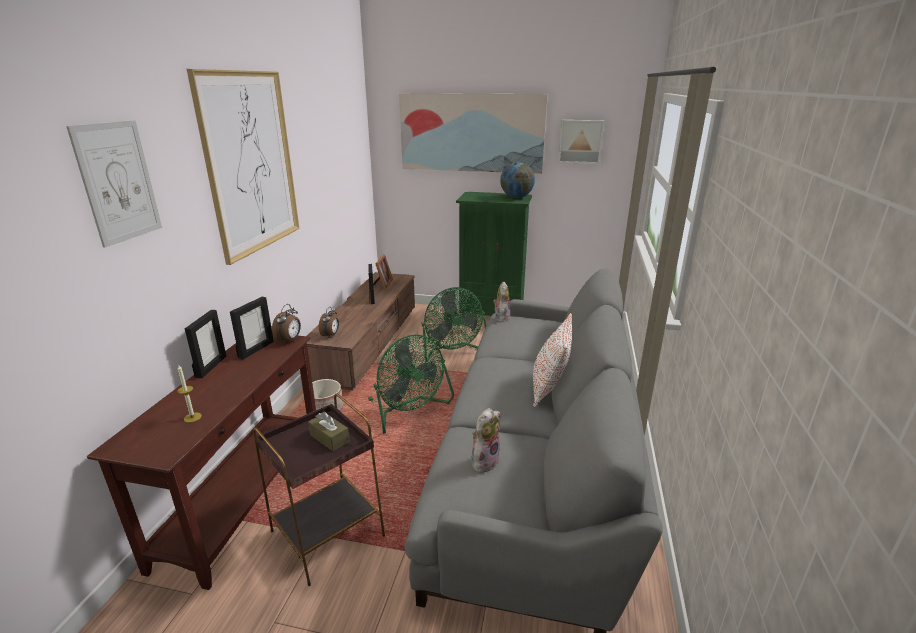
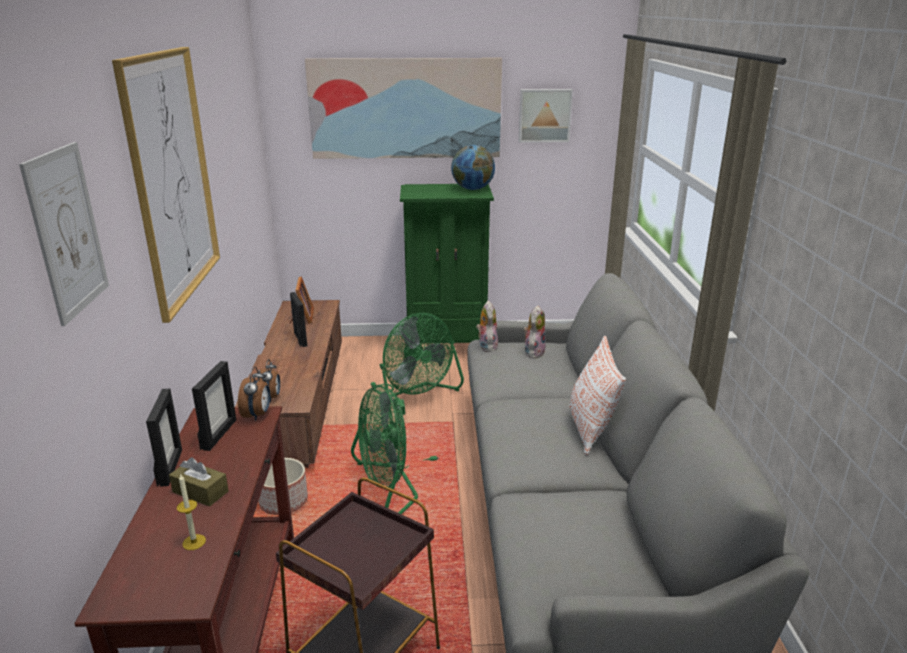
camera: 15 degrees left, 0 degrees up
(329, 438) = (372, 536): brown tissue box -> brown tissue box (200, 492)
(406, 411) = (392, 485): green fan -> green fan turned 120 degrees clockwise
(484, 461) = (563, 530): plush toy -> plush toy (533, 352)

